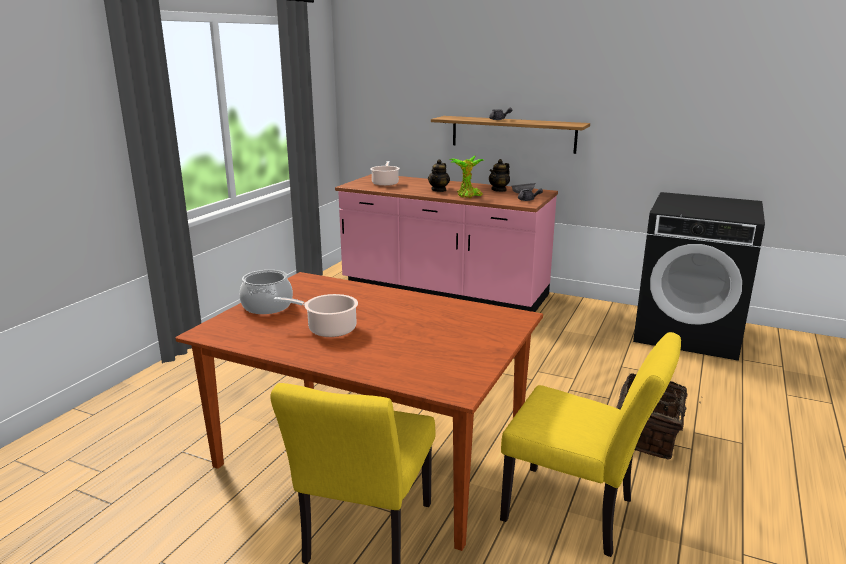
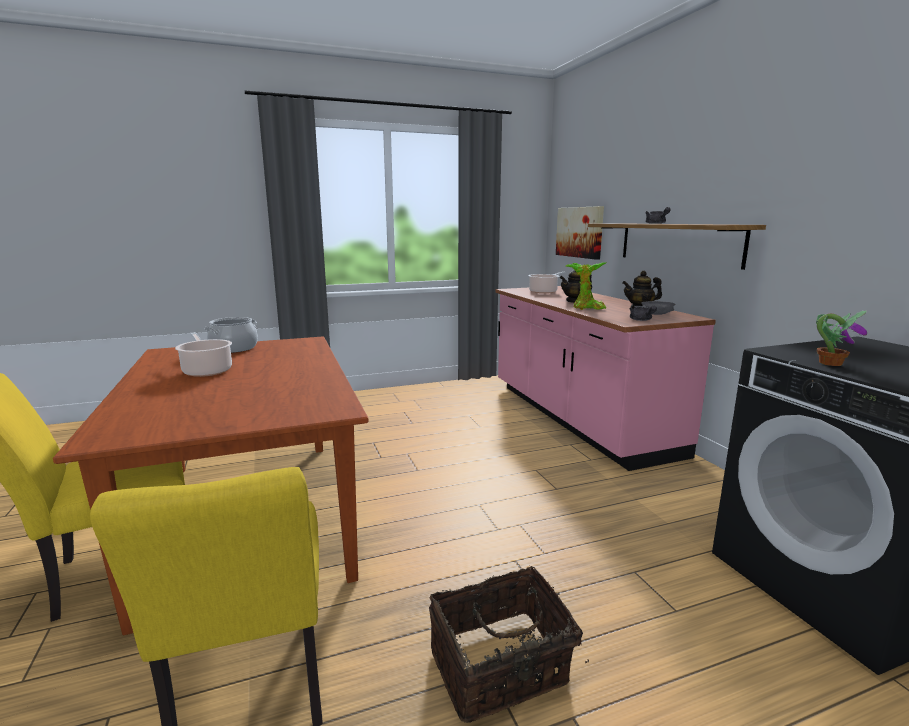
camera: 45 degrees right, 5 degrees down
(391, 121) = (579, 232): none -> picture
(694, 213) = (829, 363): none -> potted plant

